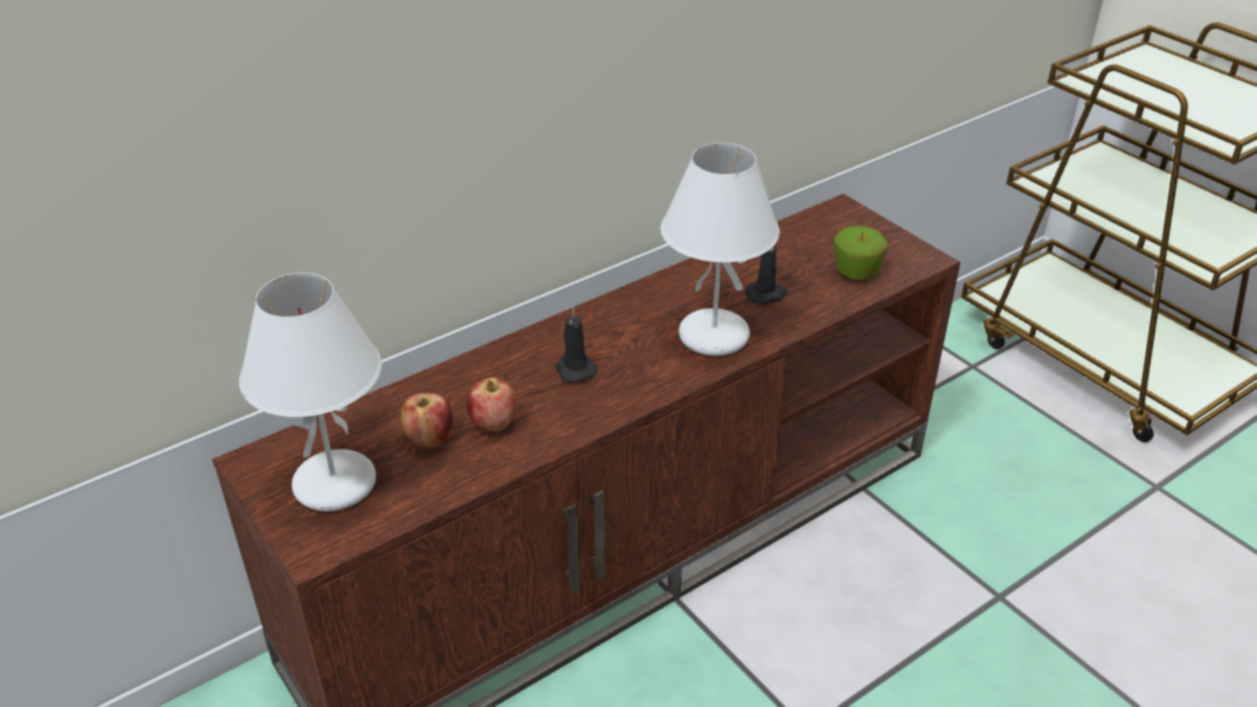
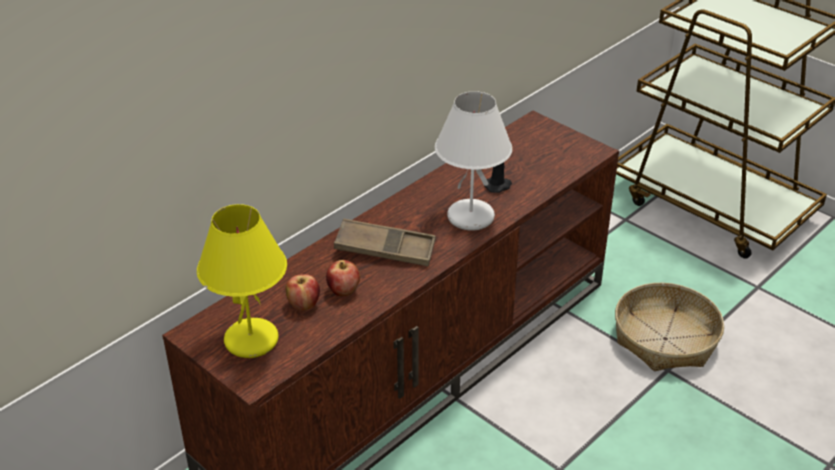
camera: 10 degrees left, 0 degrees up
(335, 483) = (251, 339): white table lamp -> yellow table lamp
(574, 369) = (385, 249): black candle -> brown tray
(856, 272) = (553, 164): apple -> none
(1003, 548) = (665, 338): none -> basket

